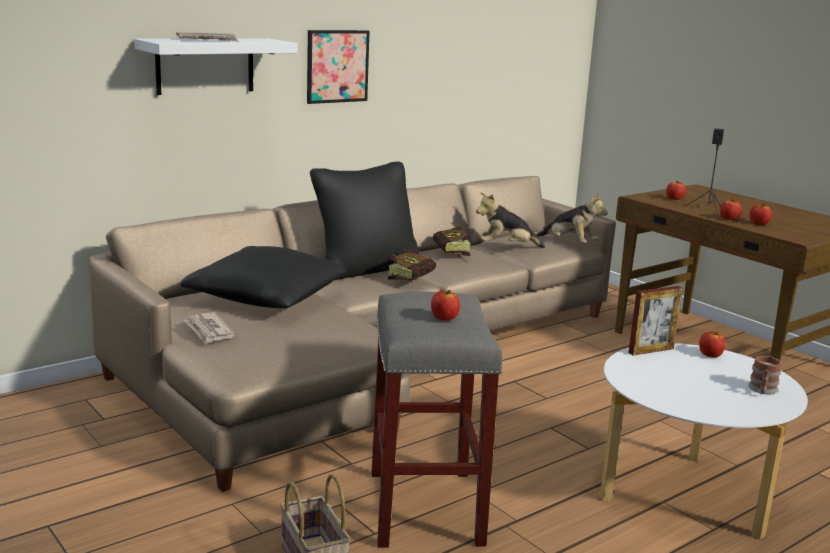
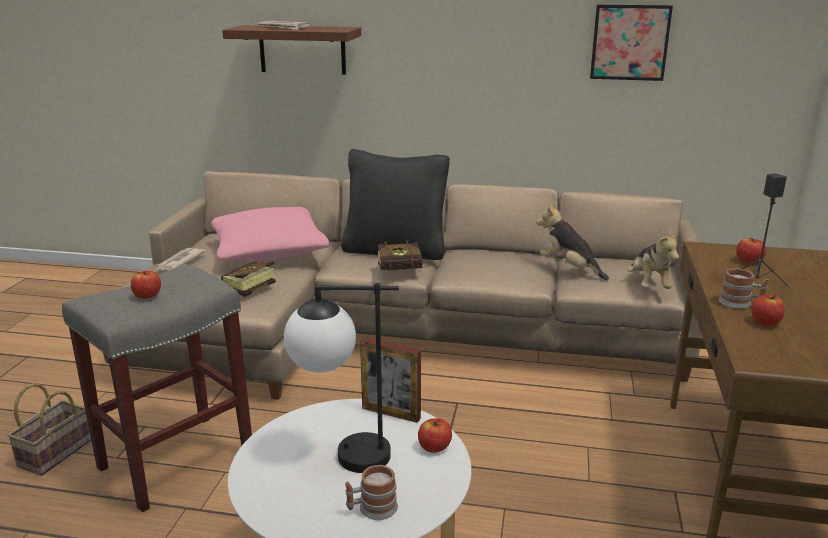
camera: 50 degrees right, 5 degrees up
(205, 65) = (302, 49): white shelf -> brown shelf
(266, 298) = (269, 251): black pillow -> pink pillow
(337, 66) = (434, 56): picture -> picture (630, 42)
(452, 256) = (490, 261): book -> book (246, 291)
(689, 379) = (341, 456): none -> table lamp
(729, 219) = (740, 303): apple -> mug

